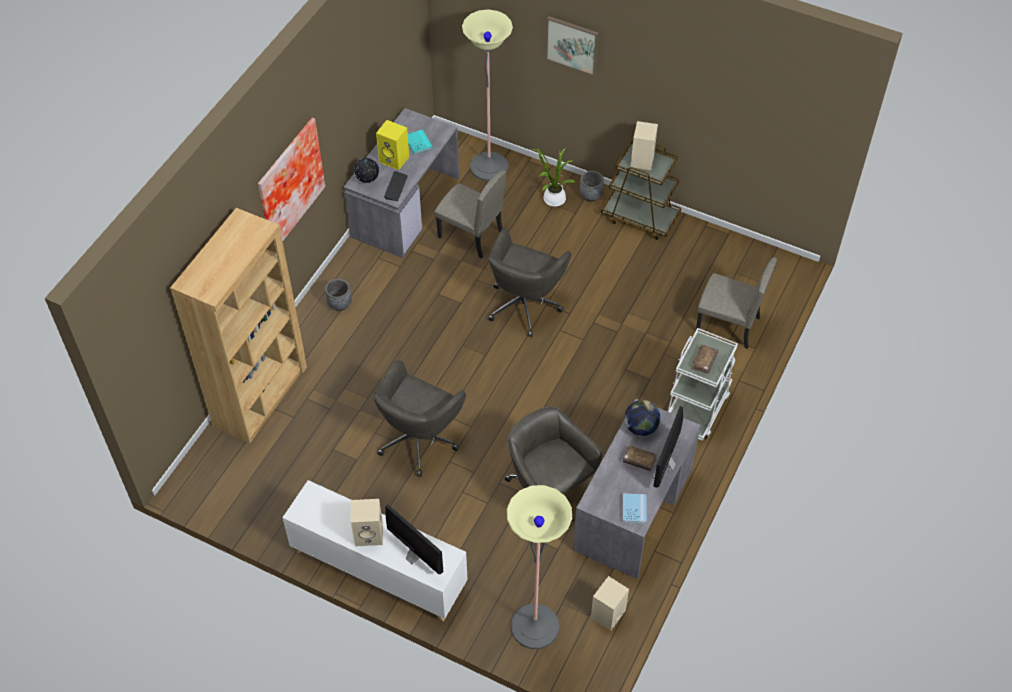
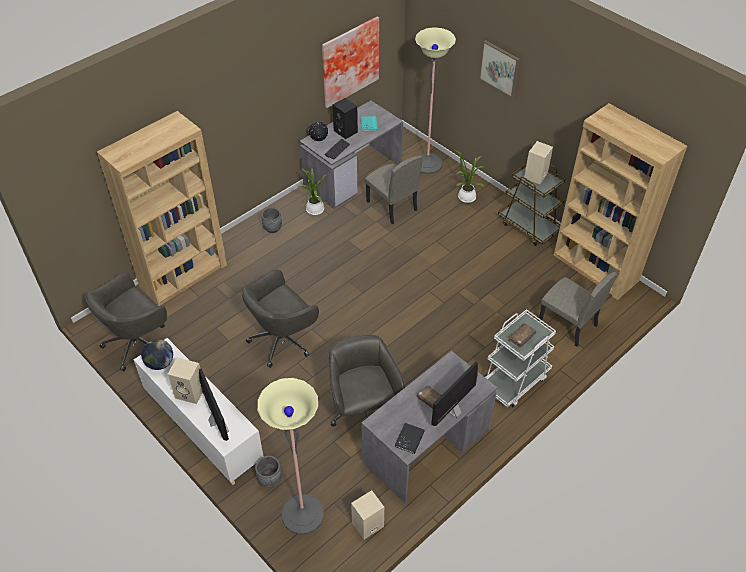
camera: 20 degrees right, 5 degrees down
(288, 183) = (240, 114): picture -> picture (349, 61)
(380, 267) = (314, 211): none -> potted plant
(395, 159) = (346, 131): yellow speaker -> black speaker
(525, 304) = (410, 265): grey office chair -> grey office chair (137, 342)
(591, 195) = (496, 202): grey planter -> grey planter (270, 479)
(634, 509) = (409, 439): blue book -> black book
(641, 427) = (445, 374): globe -> globe (160, 363)
(733, 249) = (595, 268): none -> brown bookcase

